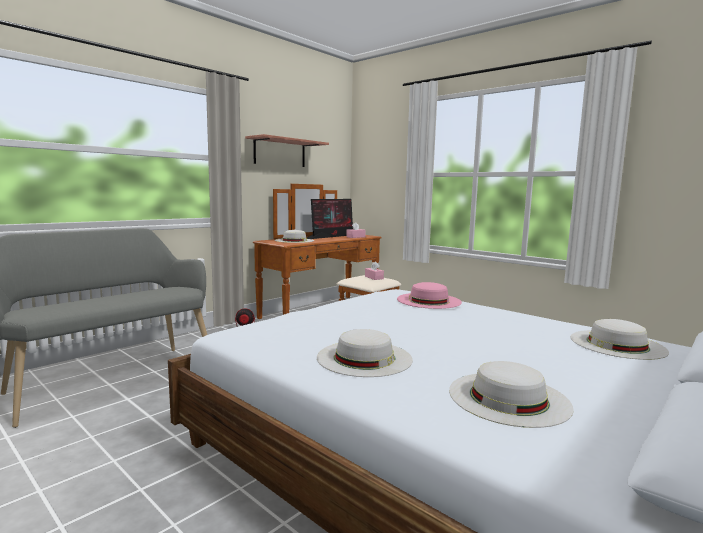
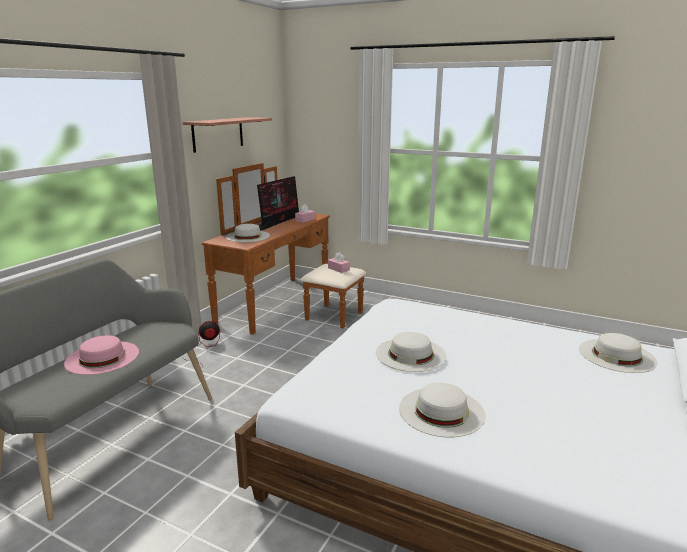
camera: 15 degrees left, 10 degrees up
(428, 300) = (439, 317): pink hat -> pink hat (102, 357)
(508, 398) = (578, 438): white hat -> white hat (410, 354)

